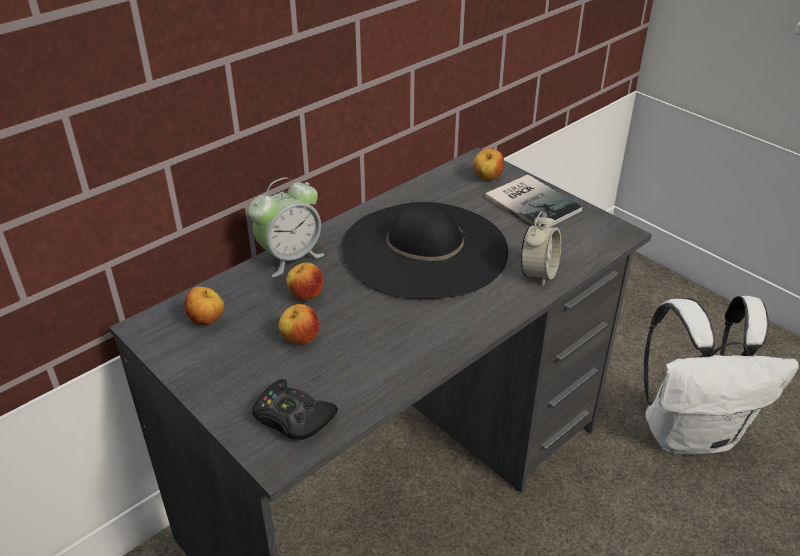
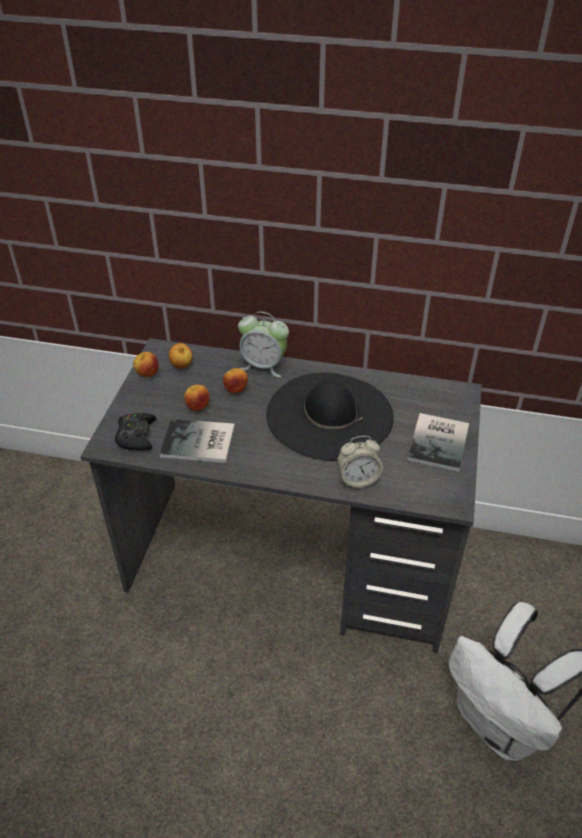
camera: 55 degrees right, 5 degrees up
(367, 364) = (199, 443): none -> book
(487, 178) = (444, 406): apple -> apple (147, 374)

